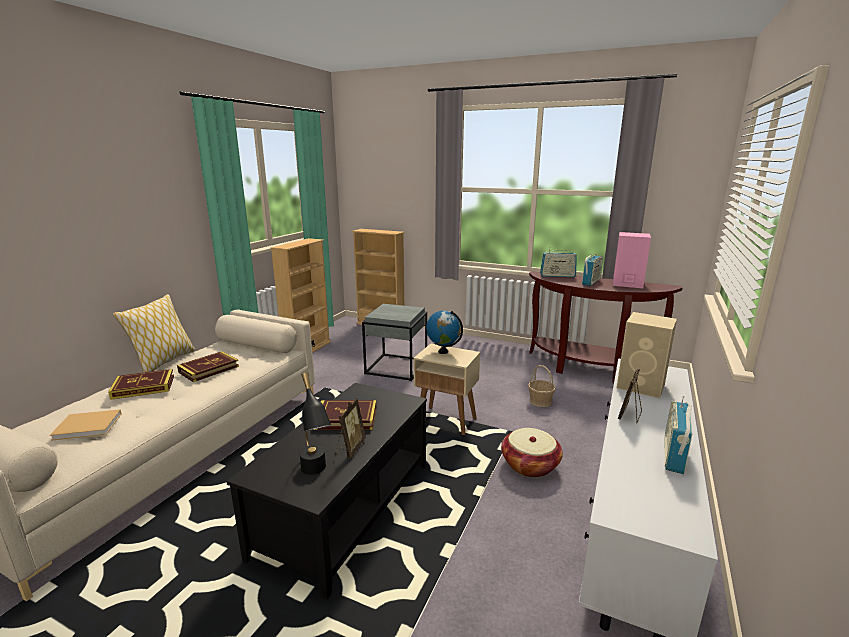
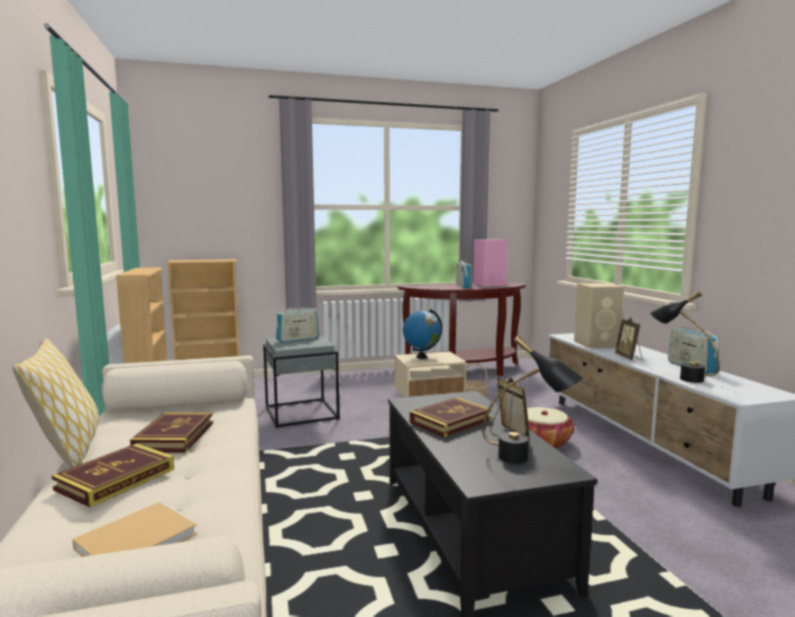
camera: 40 degrees left, 10 degrees down
(557, 276) = (428, 286): radio -> radio (297, 339)
(620, 461) = (680, 377): none -> black table lamp

